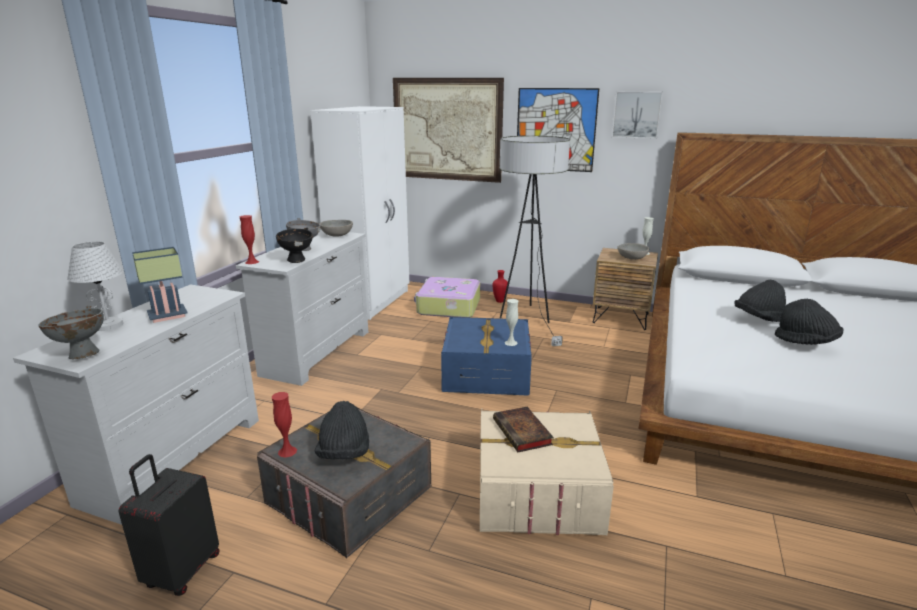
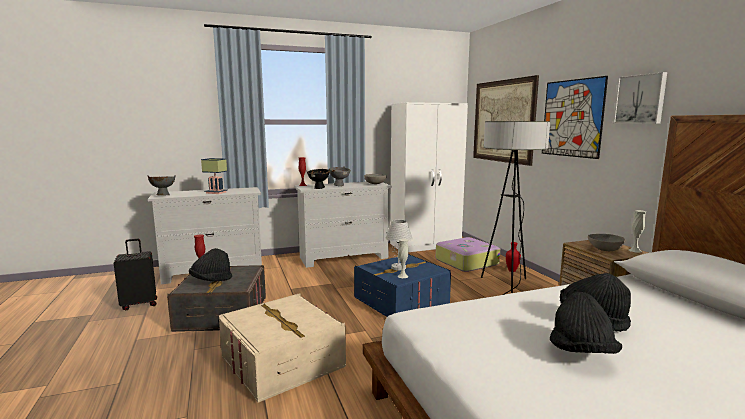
camera: 50 degrees right, 10 degrees down
(108, 325) = (195, 191): white table lamp -> white table lamp (398, 267)
(523, 433) = (284, 311): book -> none

